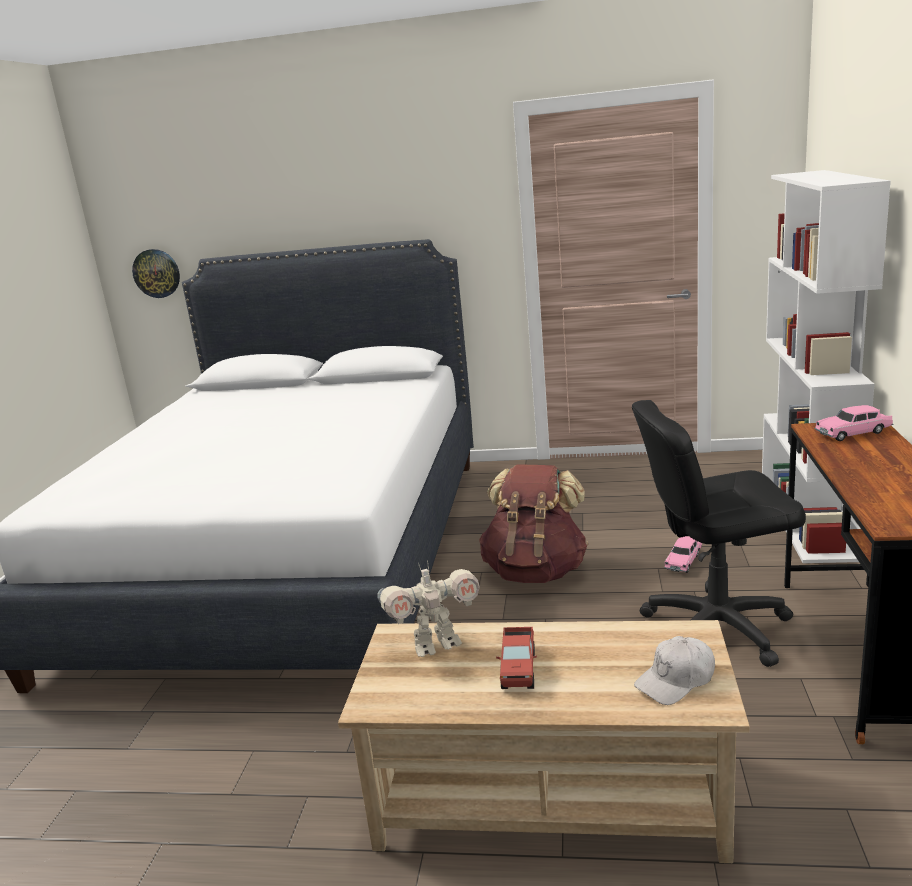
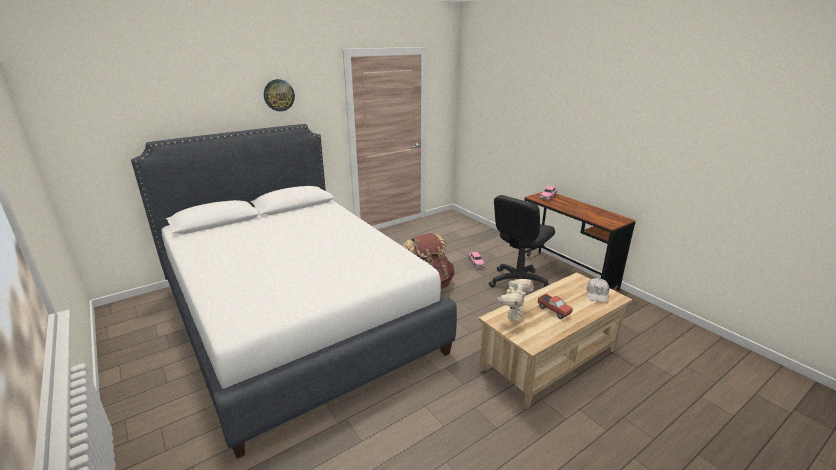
camera: 45 degrees left, 5 degrees up
(156, 273) = (99, 154): wall clock -> wall clock (279, 95)
(807, 520) = (493, 235): white bookcase -> none

